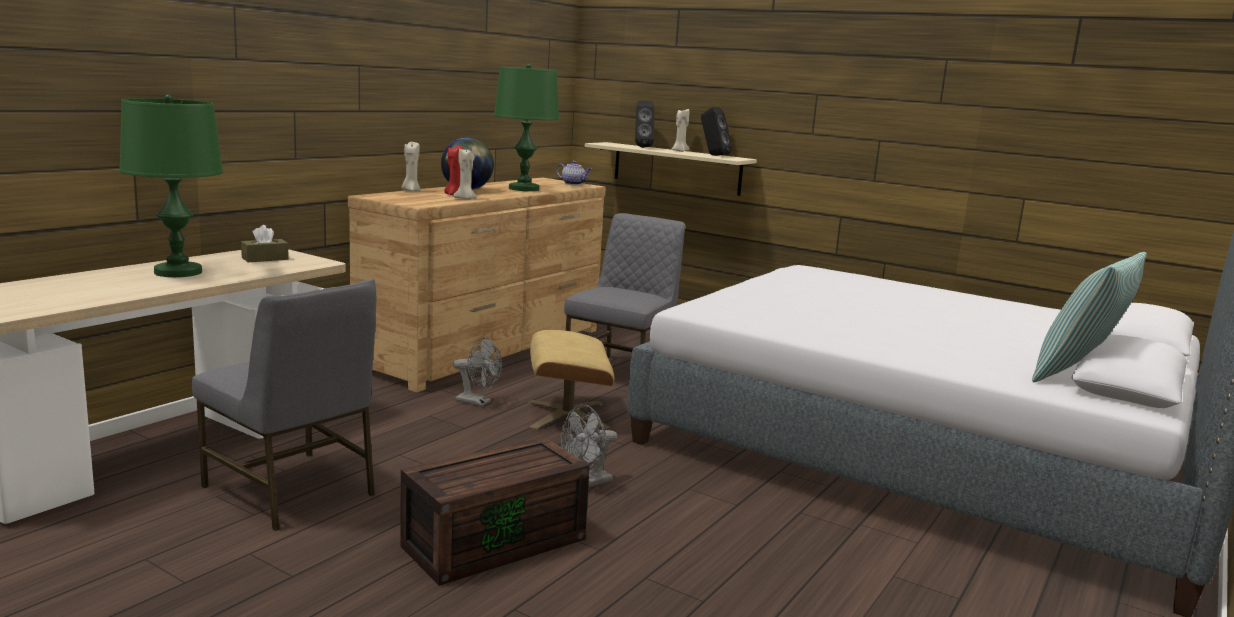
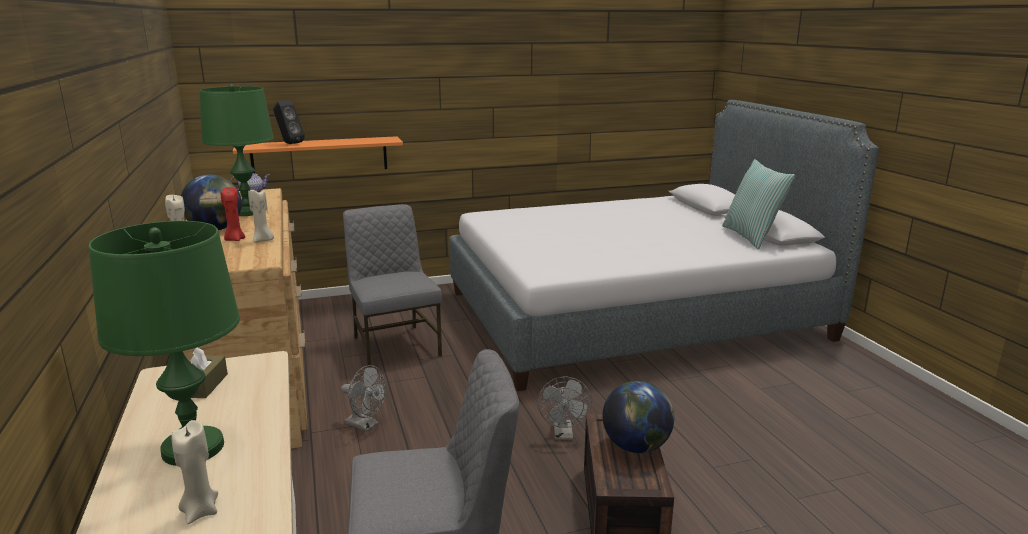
camera: 50 degrees left, 5 degrees up
(478, 402) = (366, 425): grey fan -> grey fan turned 60 degrees clockwise
(513, 469) = (636, 446): none -> globe
(566, 415) = (441, 397): beige ottoman -> none
(676, 168) = (320, 156): beige shelf -> orange shelf
(679, 151) = (328, 141): beige candle -> beige candle (200, 511)
(713, 155) = (364, 139): black speaker -> none

